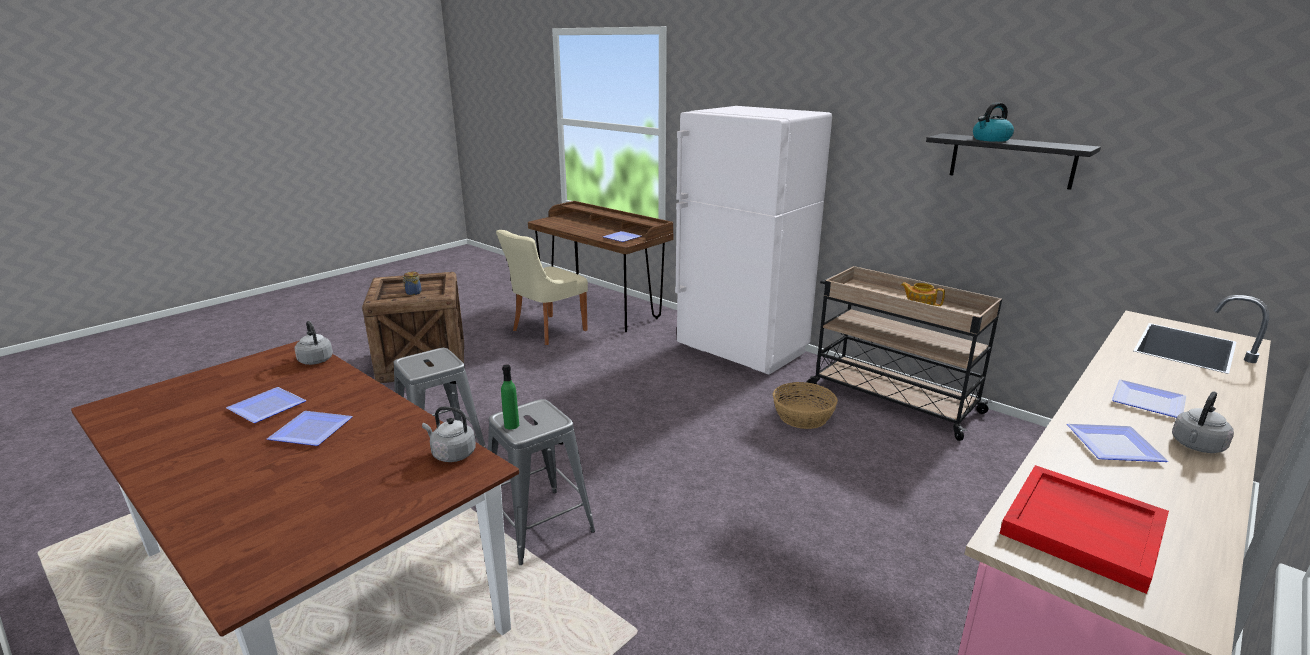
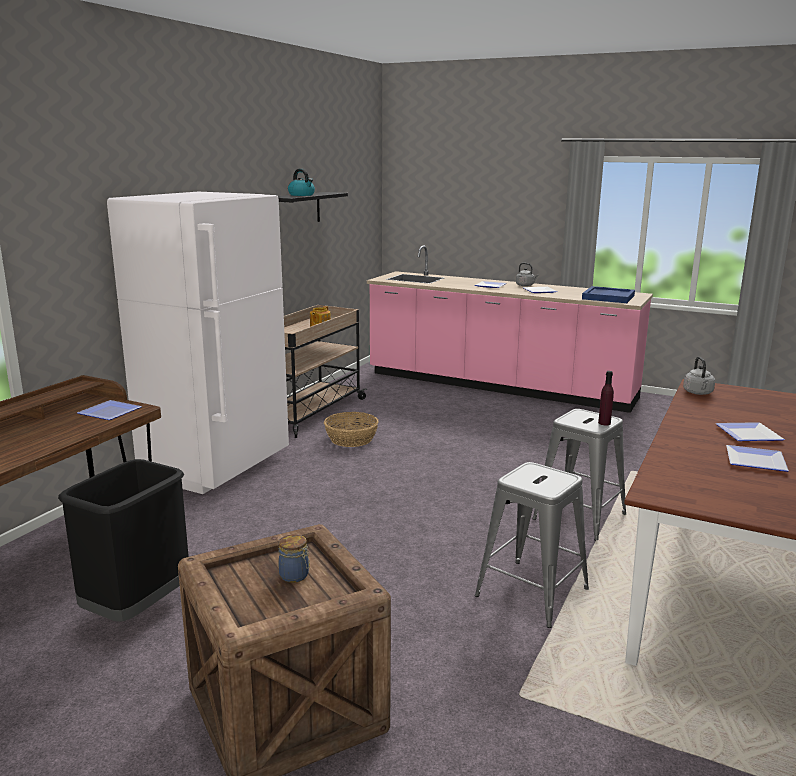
camera: 105 degrees left, 5 degrees down
(315, 359) = (661, 473): grey kettle -> none
(511, 425) = (604, 423): green bottle -> purple bottle
(546, 331) = (137, 608): beige chair -> black trash can
(1084, 529) = (608, 297): red tray -> blue tray

